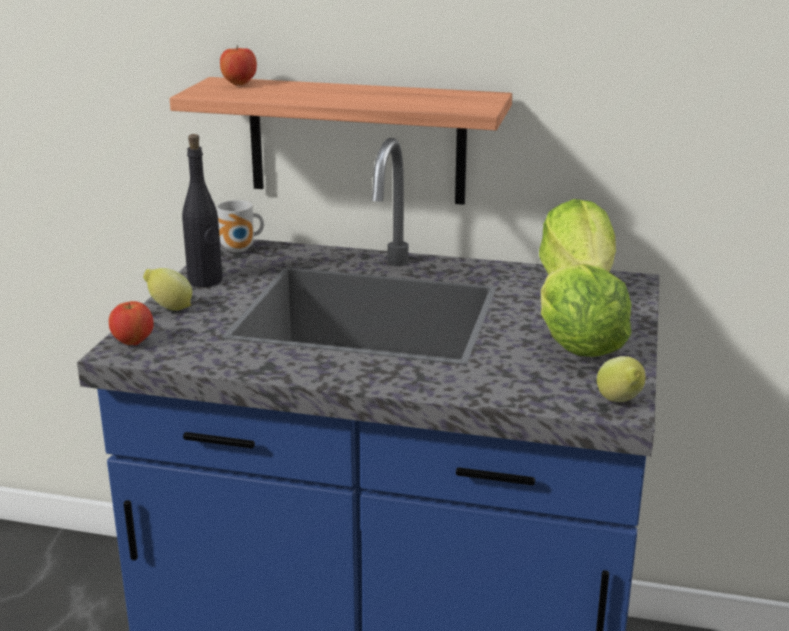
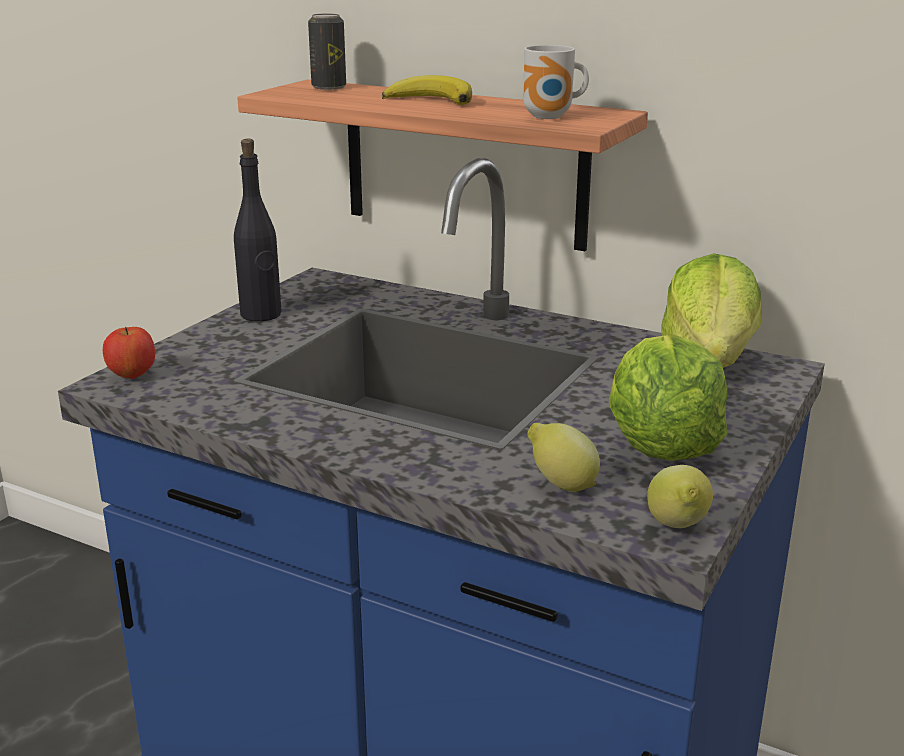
camera: 15 degrees right, 0 degrees up
(169, 308) = (200, 341): lemon -> lemon (561, 485)
(239, 84) = (329, 87): apple -> can
(240, 249) = (324, 284): mug -> mug (551, 117)
(337, 92) = (431, 99): none -> banana

